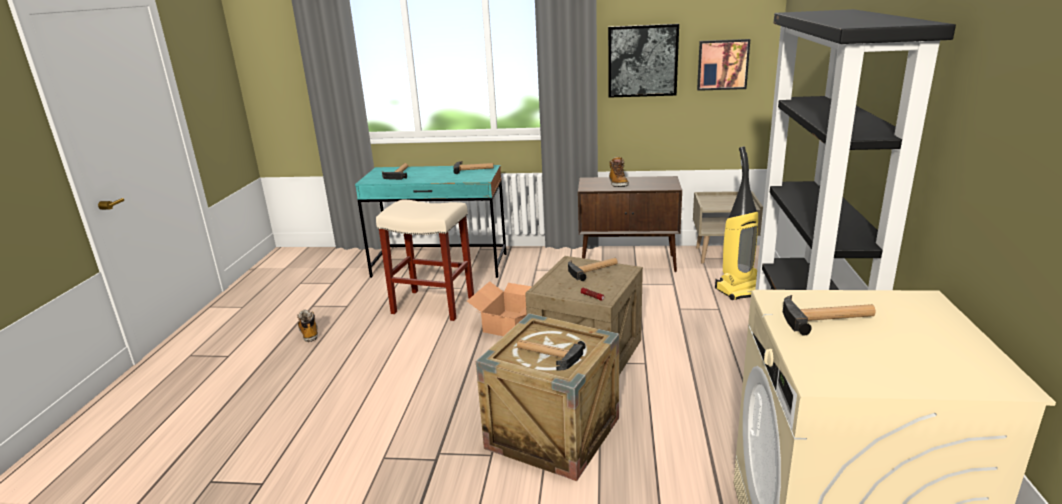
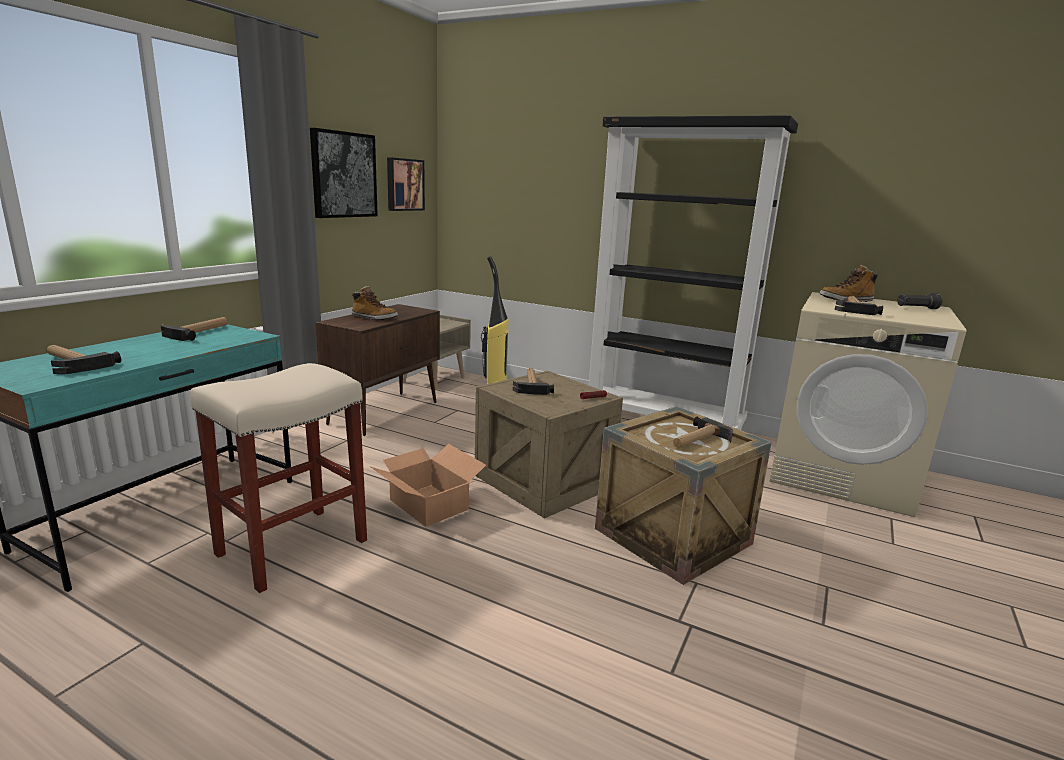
camera: 70 degrees left, 5 degrees down
(309, 333) = (183, 718): boot -> boot (845, 300)
(949, 366) = (916, 308): none -> black flashlight

